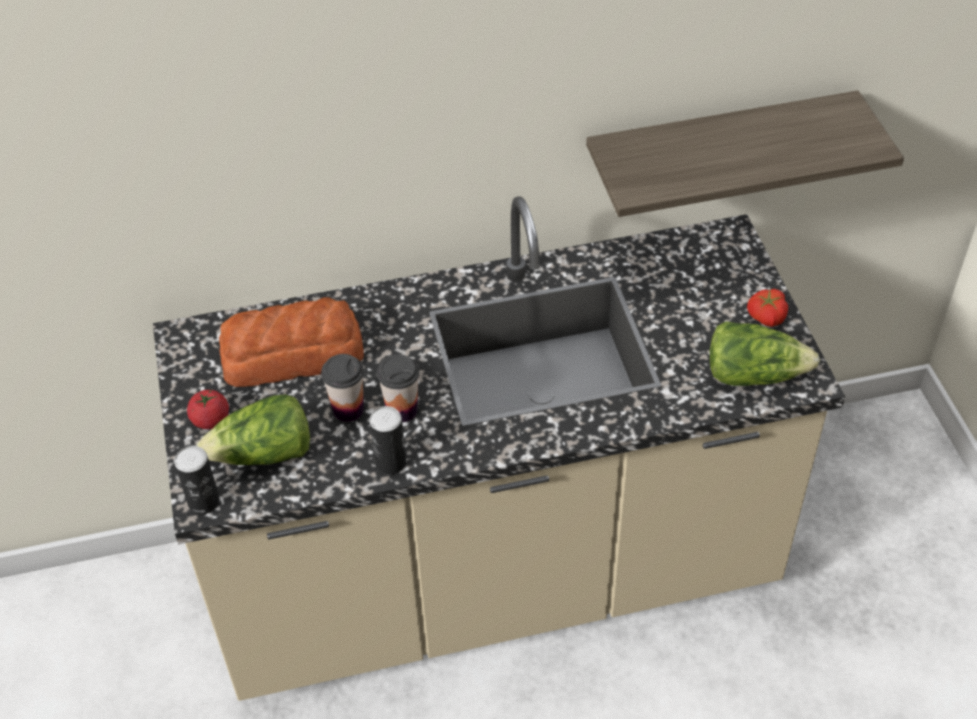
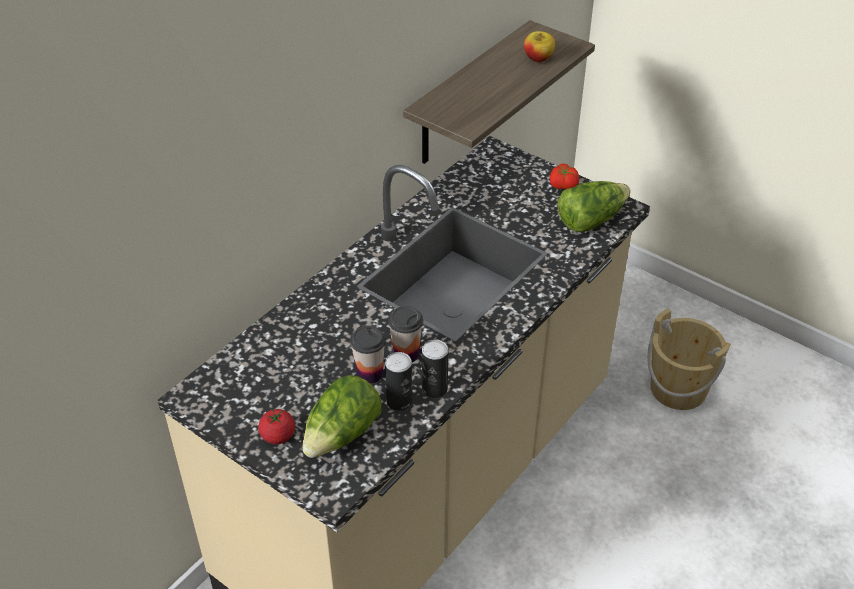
camera: 40 degrees left, 5 degrees down
(203, 502) = (333, 489): can -> can (399, 401)
(294, 355) = (292, 362): bread -> none
(810, 144) = (538, 58): none -> apple
(877, 649) = (678, 389): none -> beige bucket

